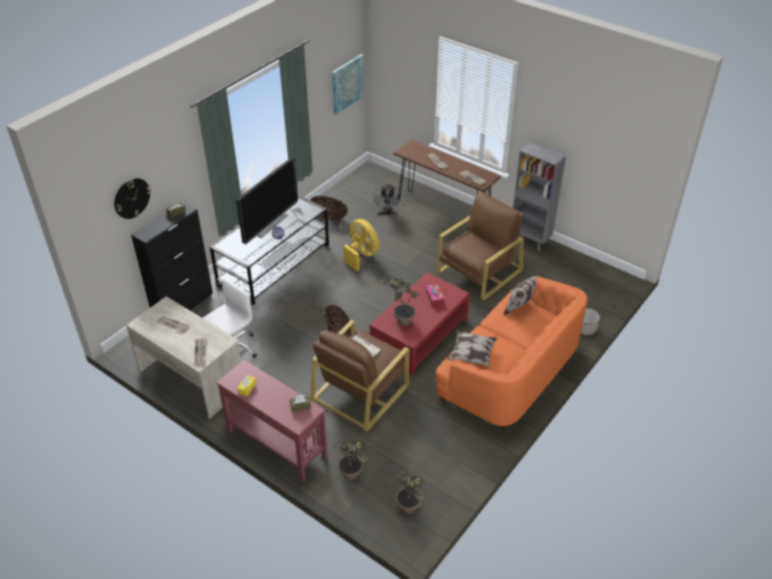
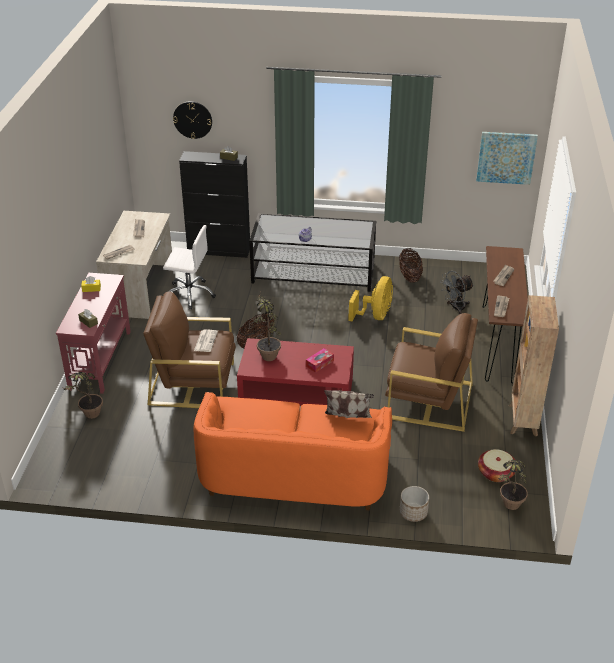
camera: 60 degrees right, 5 degrees down
(269, 224) = (317, 229): television -> none
(410, 512) = (70, 465): potted plant -> potted plant (508, 507)
(471, 355) = (246, 410): pillow -> none
(530, 240) = (522, 421): grey bookcase -> brown bookcase
(571, 275) = (495, 473): none -> basket

